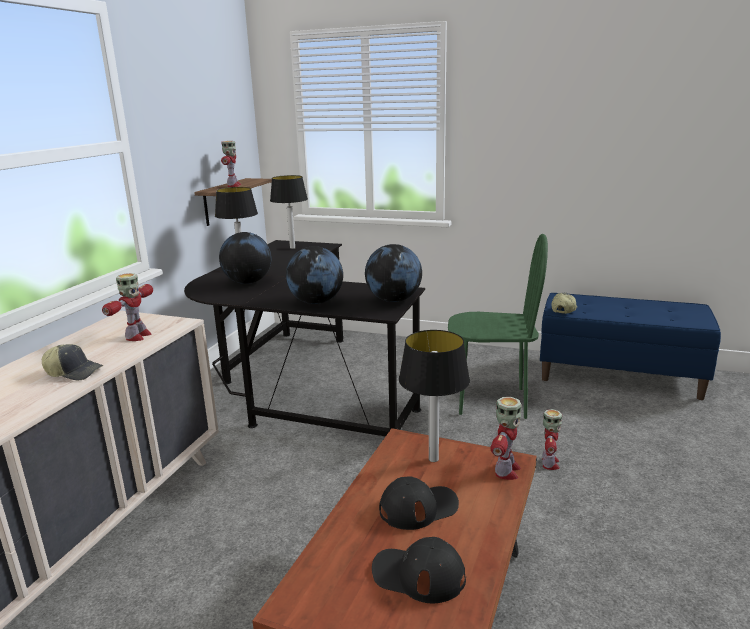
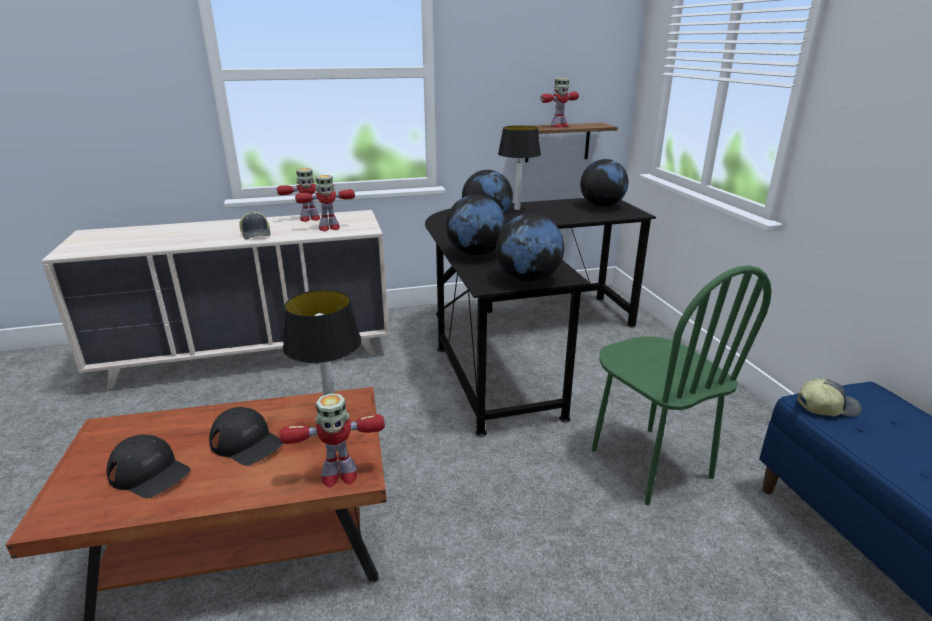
camera: 55 degrees right, 5 degrees up
(292, 248) = (601, 206): table lamp -> globe
(418, 574) = (150, 473): black cap -> black cap turned 135 degrees clockwise
(549, 463) = (569, 557): toy robot -> toy robot (309, 219)

